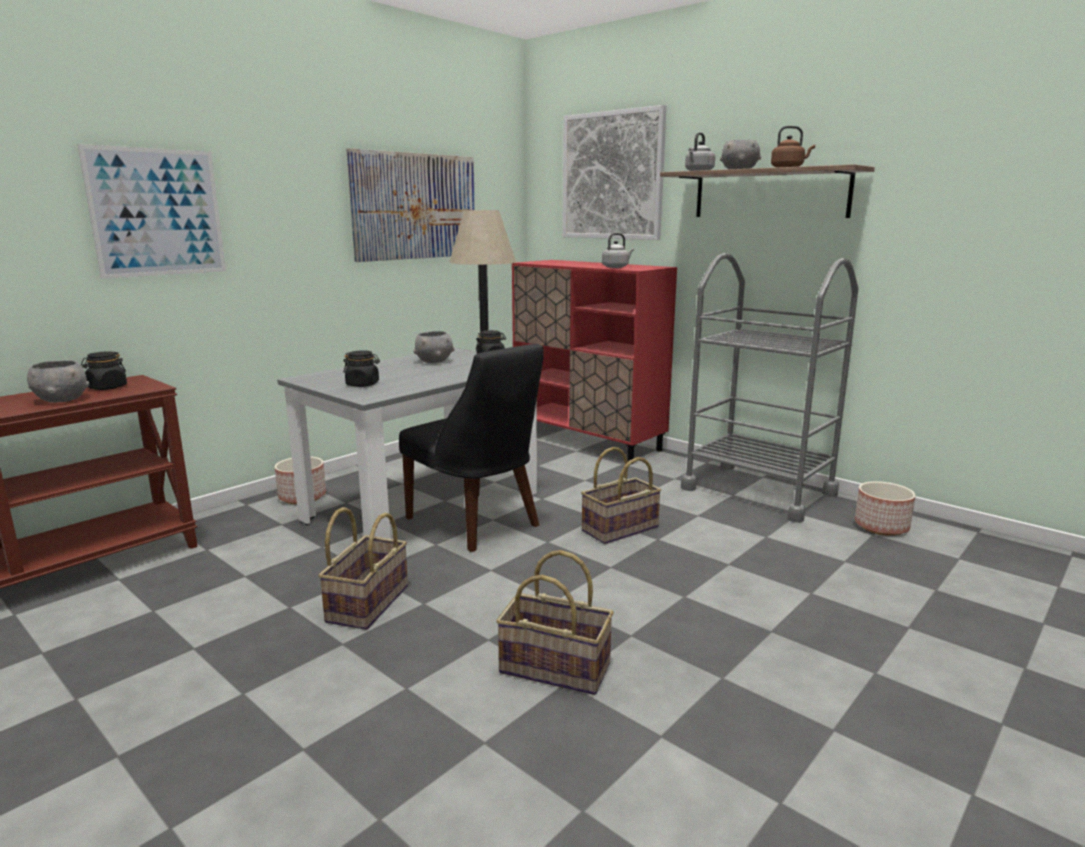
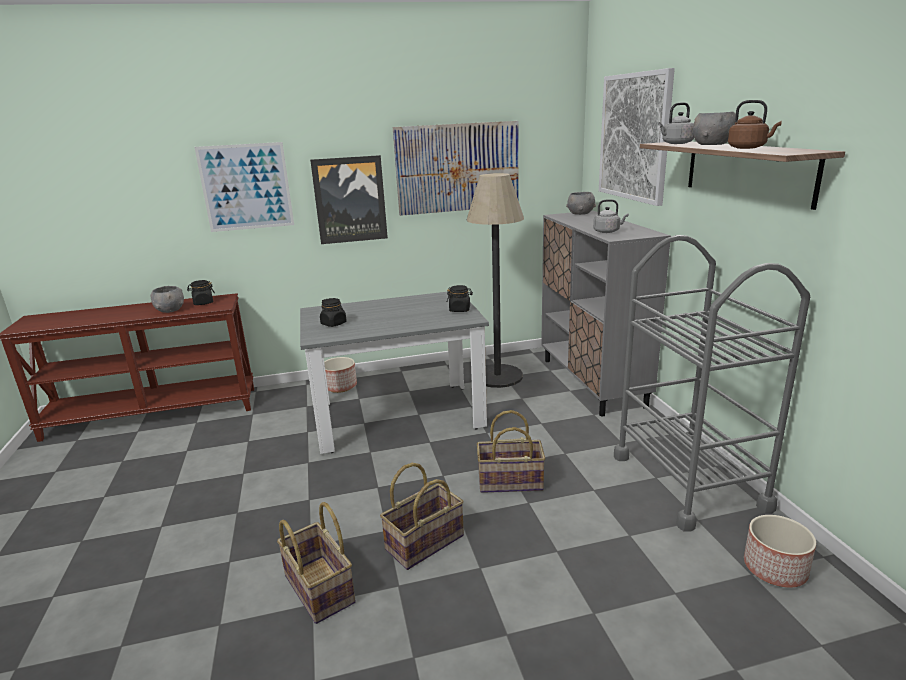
camera: 35 degrees right, 5 degrees up
(297, 239) = (350, 200): none -> picture
(367, 603) = (281, 486): basket -> basket (424, 542)
(435, 361) = (418, 305): grey bowl -> grey bowl (581, 213)
(476, 523) = (415, 442): black chair -> none
(588, 441) = (592, 382): red cabinet -> grey cabinet

